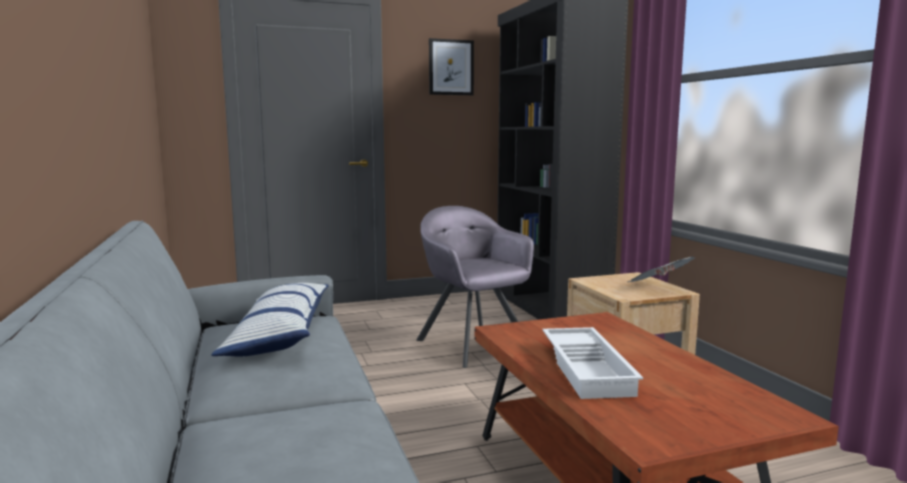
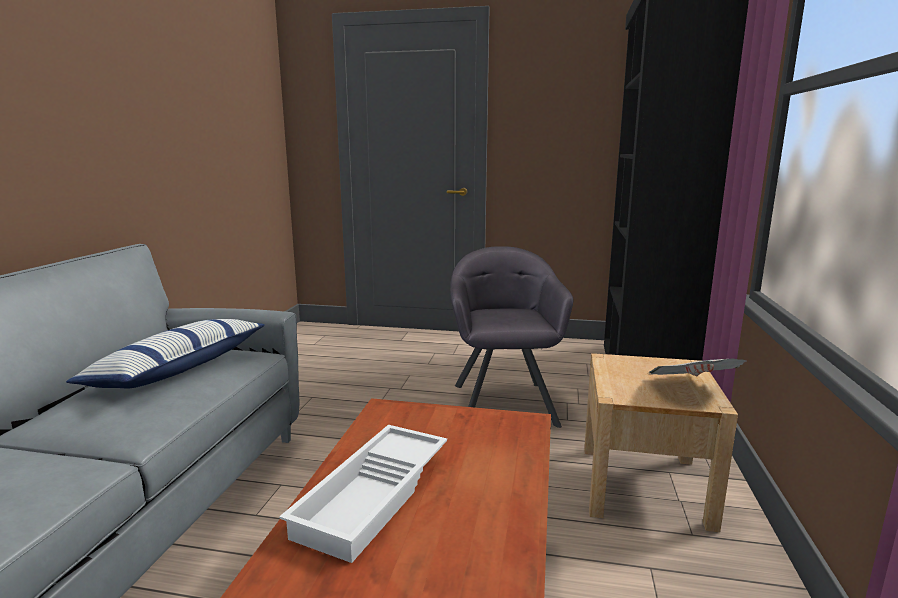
camera: 30 degrees right, 5 degrees up
(451, 67) = (567, 84): picture -> none

